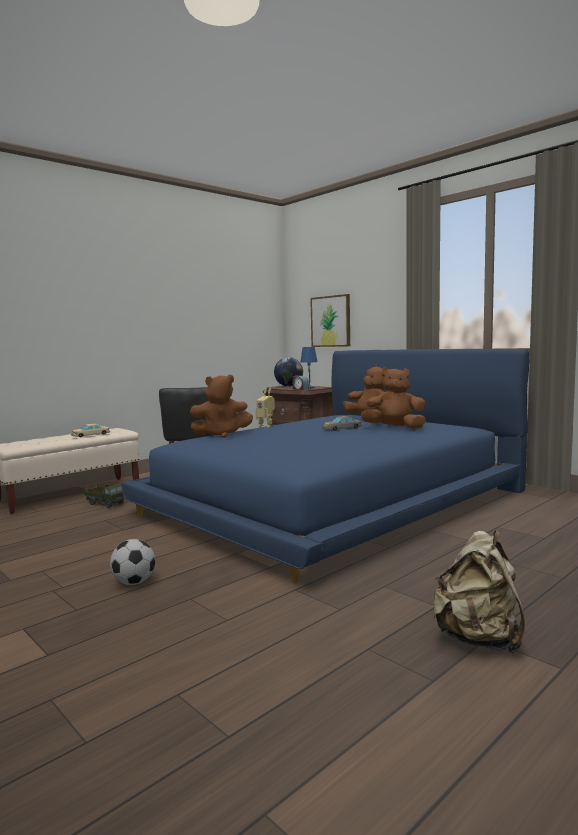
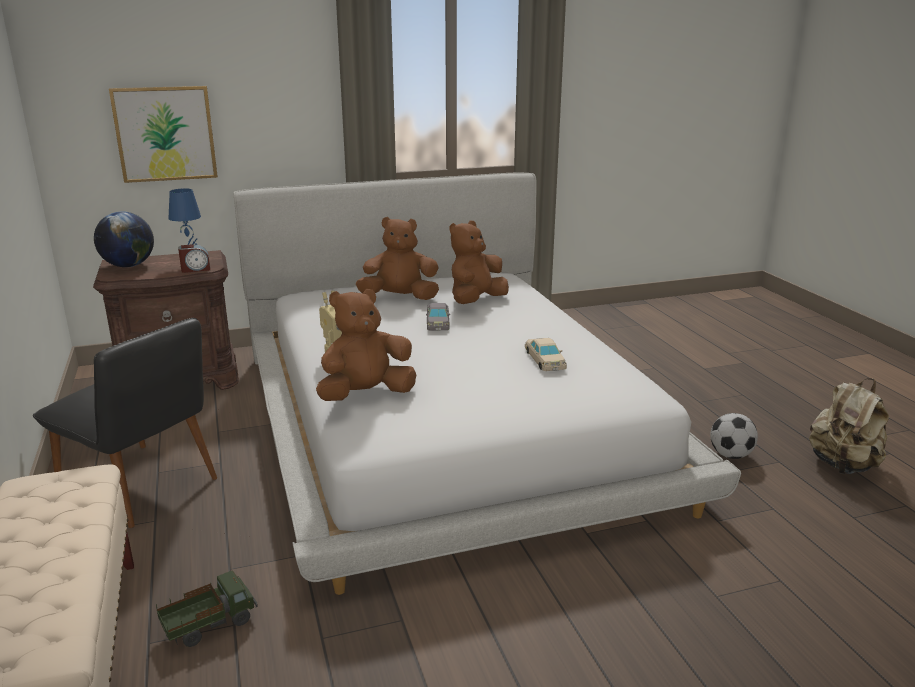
camera: 65 degrees left, 15 degrees up
(90, 435) = (73, 519): beige toy car -> beige toy car (545, 359)
(134, 583) = (647, 635): football -> football (730, 455)
(221, 434) = (366, 395): brown plush toy -> brown plush toy turned 135 degrees counterclockwise
(333, 501) = (446, 421): blue bed -> white bed

